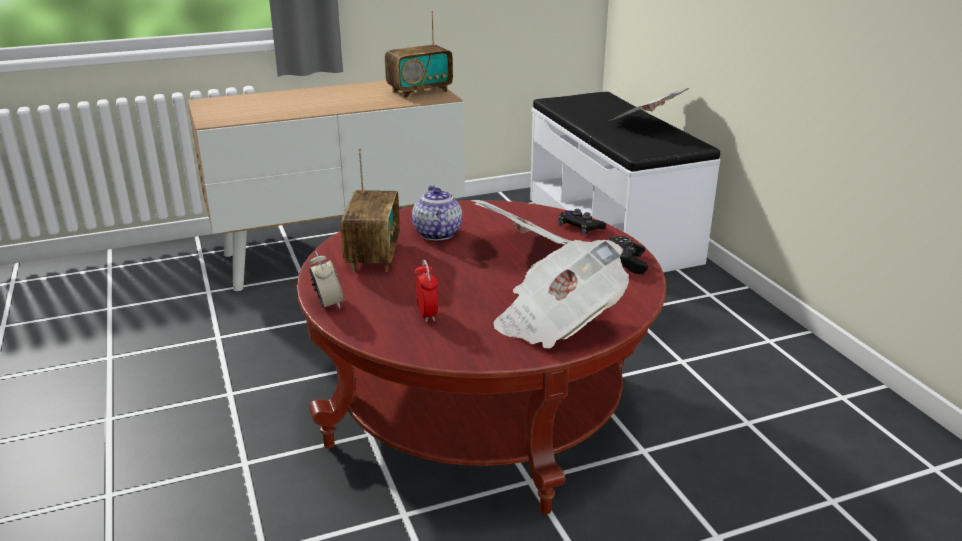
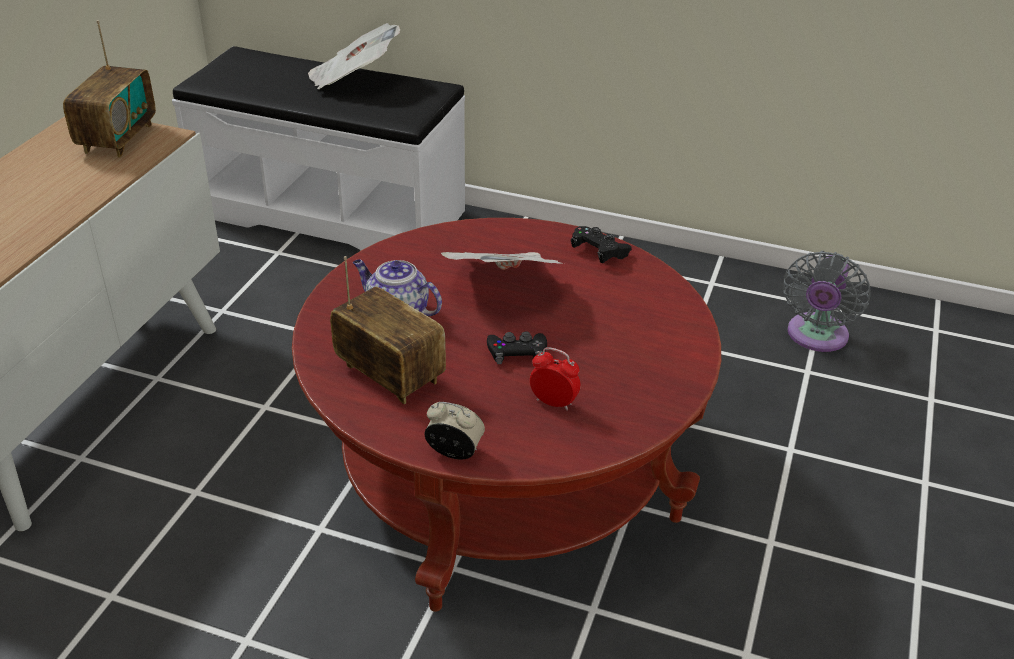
camera: 50 degrees left, 10 degrees up
(558, 322) = (653, 341): newspaper -> none
(580, 227) = (501, 234): black game controller -> black game controller (517, 352)
(885, 485) = (815, 337): none -> grey fan

